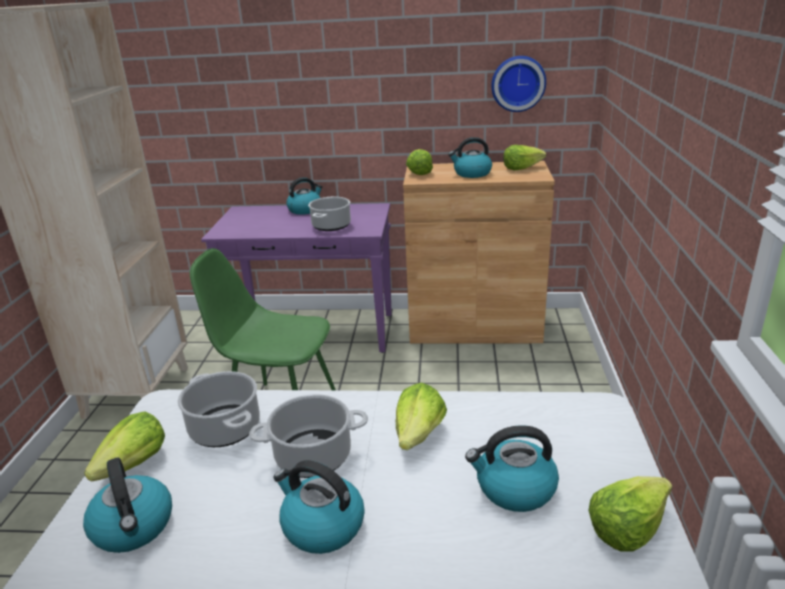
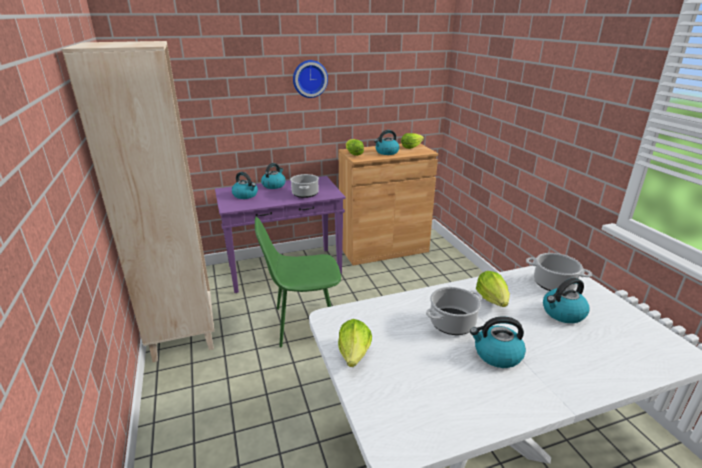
camera: 25 degrees left, 0 degrees up
(134, 527) = (398, 385): kettle -> kettle (245, 195)
(224, 428) = (384, 321): cooking pot -> cooking pot (553, 284)
(518, 83) = (402, 95): wall clock -> wall clock (309, 78)
(627, 527) = (623, 317): lettuce -> none

